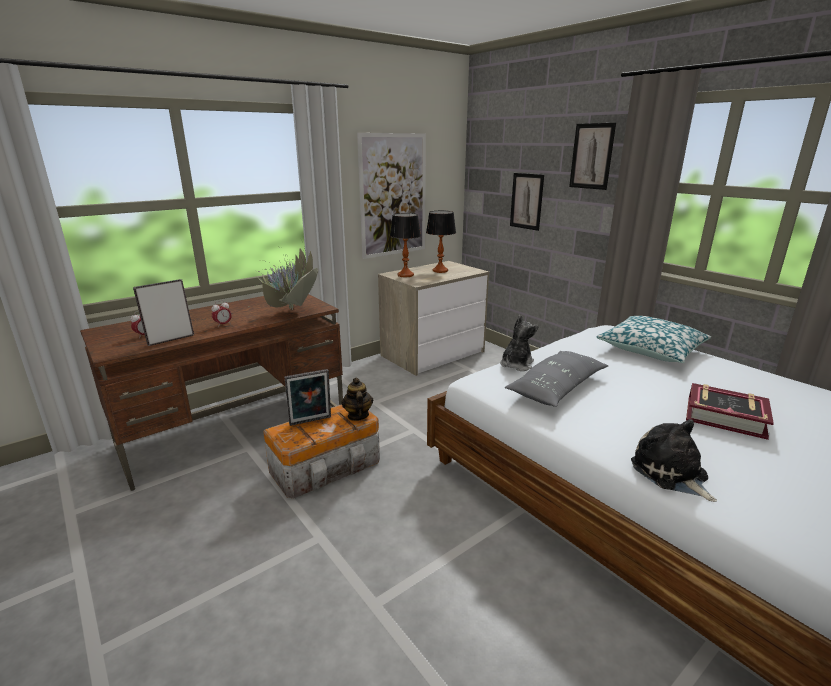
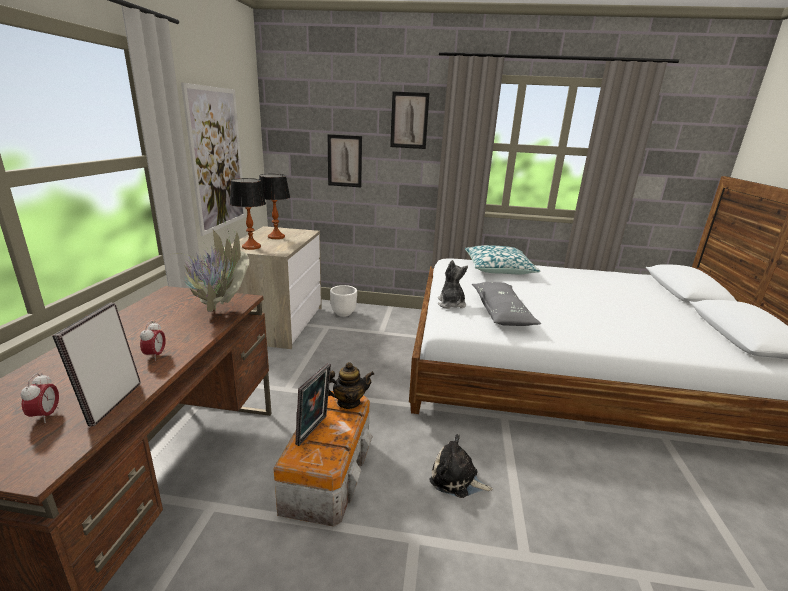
camera: 45 degrees left, 0 degrees up
(357, 415) = (348, 402): teapot -> teapot turned 135 degrees clockwise
(498, 362) = (343, 313): none -> white planter
(671, 473) = (633, 342): plush toy -> plush toy (457, 479)
(725, 417) = (594, 299): book -> none

